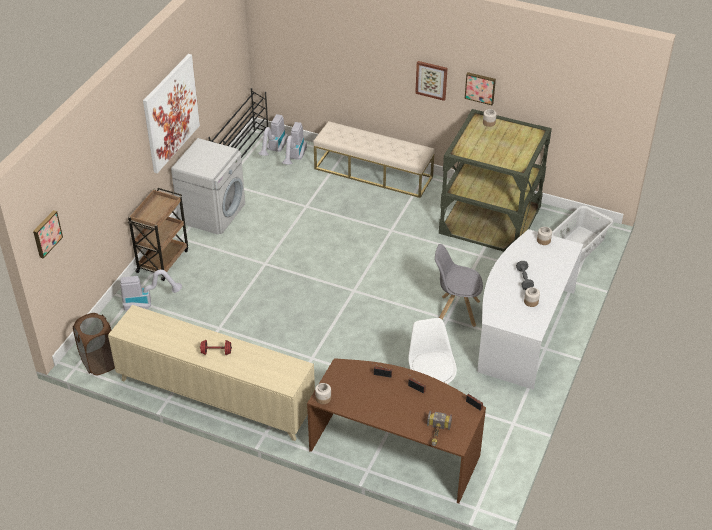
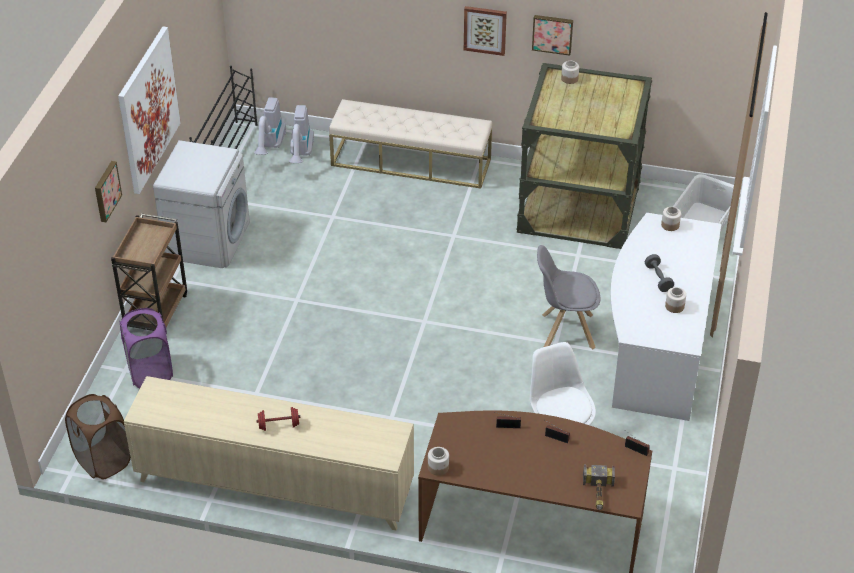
camera: 10 degrees left, 0 degrees up
(46, 233) = (25, 292): picture -> picture (106, 191)
(148, 303) = (150, 373): vacuum cleaner -> purple laundry basket

